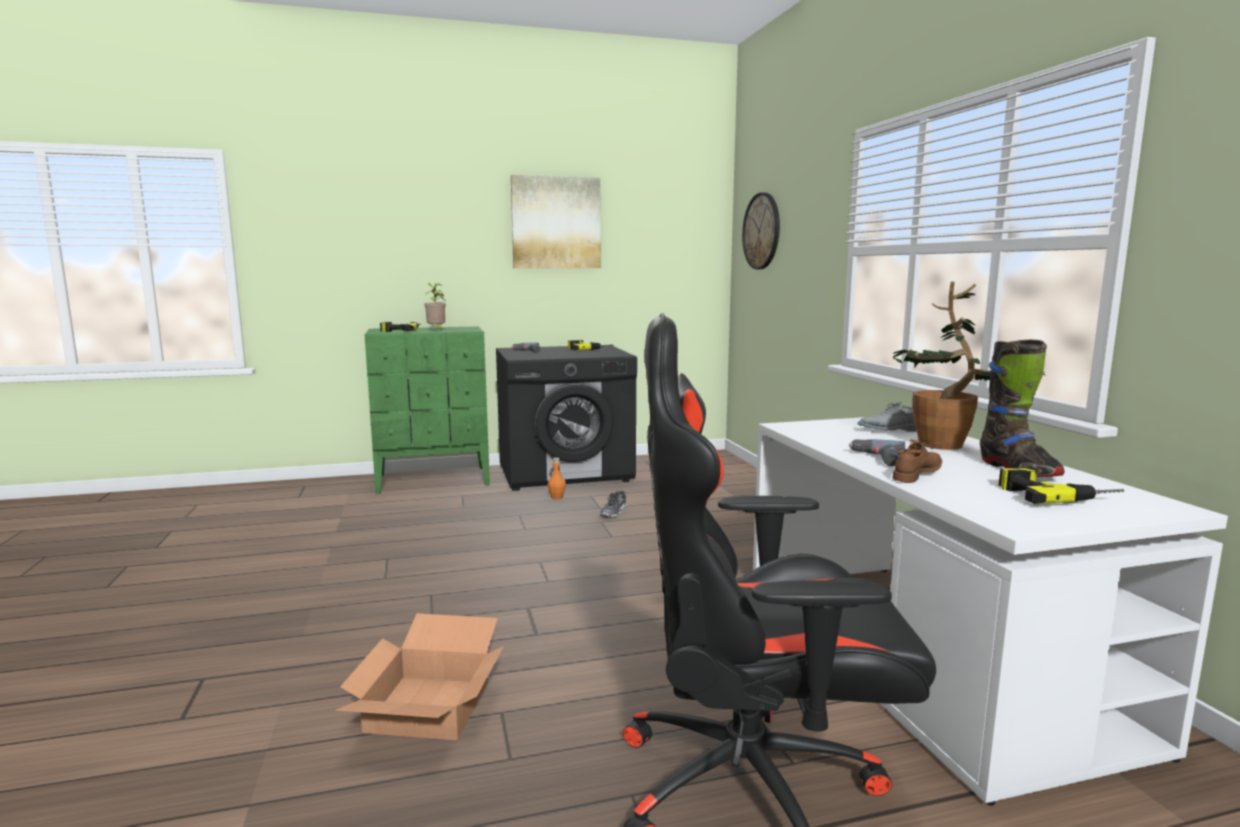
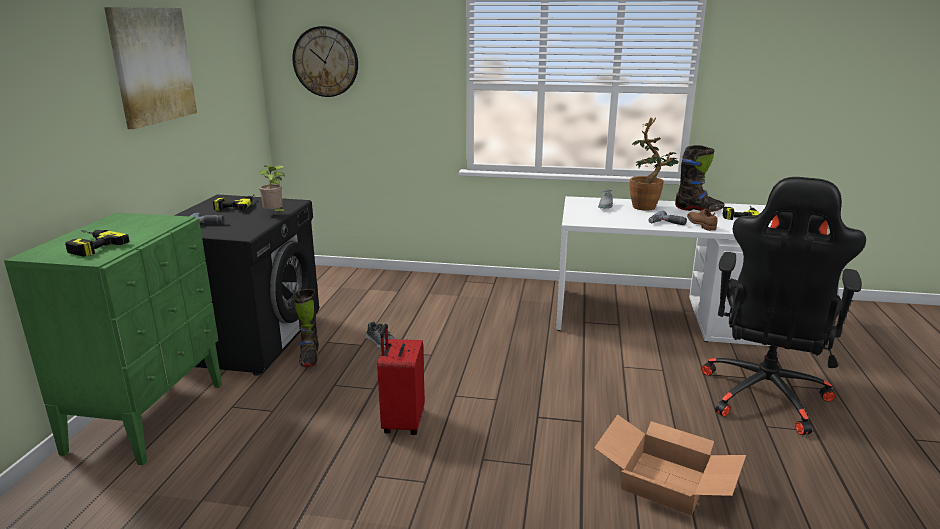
camera: 65 degrees left, 10 degrees up
(436, 330) = (133, 232): potted plant -> potted plant (275, 214)
(474, 551) = (402, 422): none -> red suitcase
(557, 497) = (309, 357): orange bottle -> black boot

